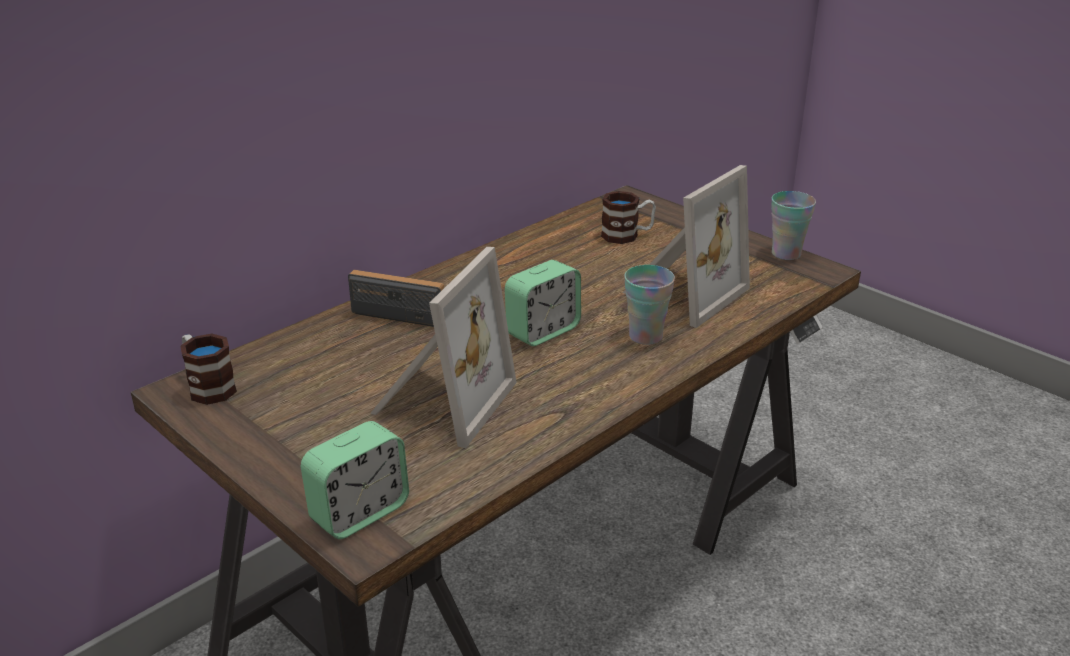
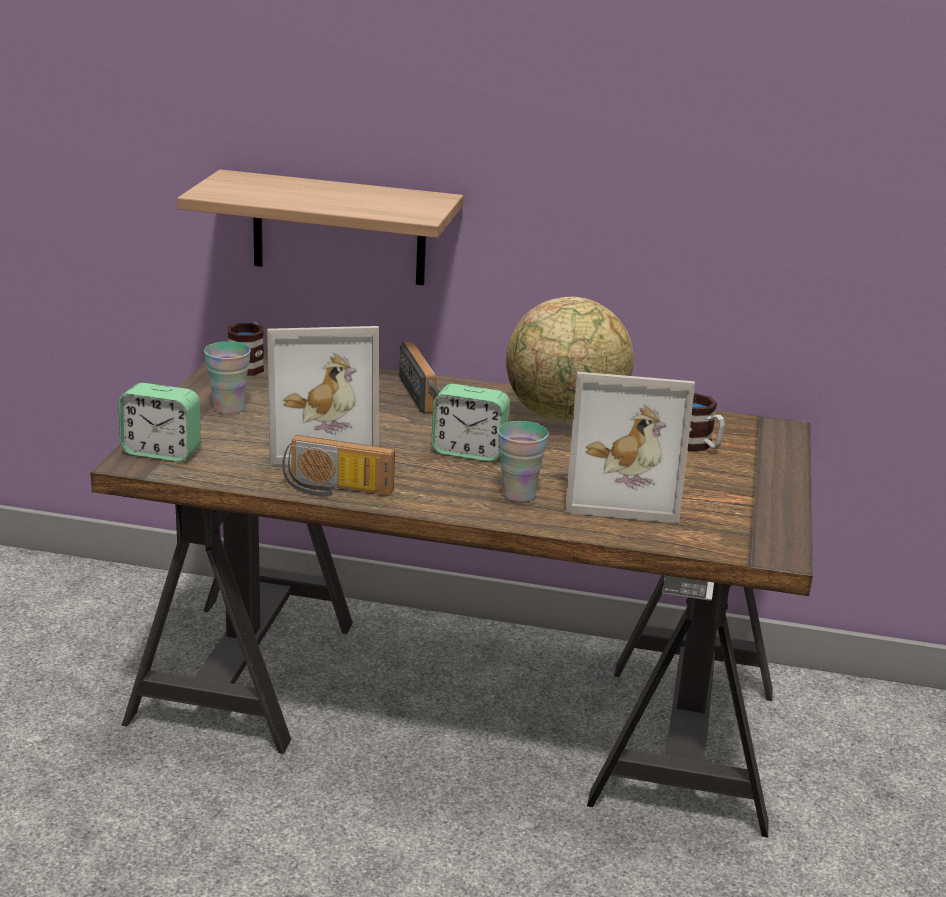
camera: 55 degrees right, 5 degrees down
(235, 184) = (339, 228): none -> shelf
(523, 267) = (565, 418): none -> globe
(556, 426) = (335, 490): none -> radio
(786, 254) = (785, 528): cup -> cup (228, 408)

